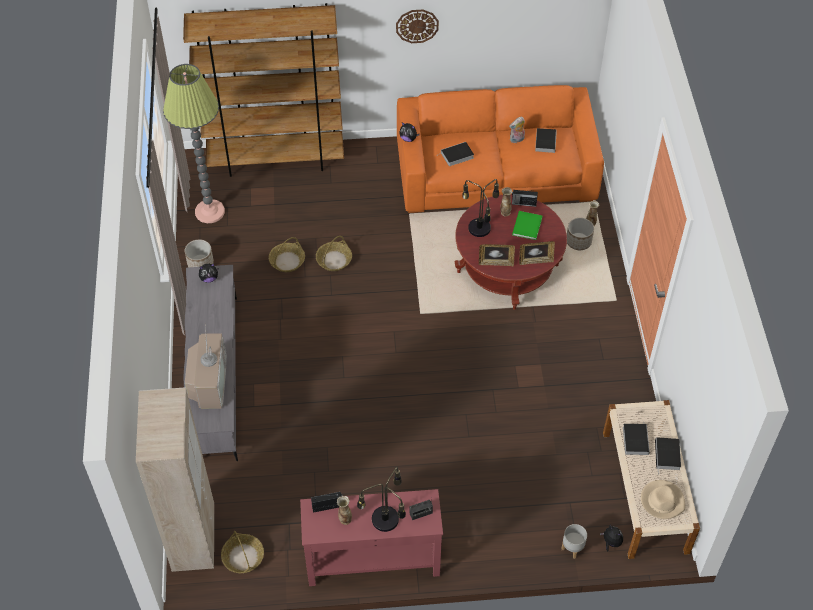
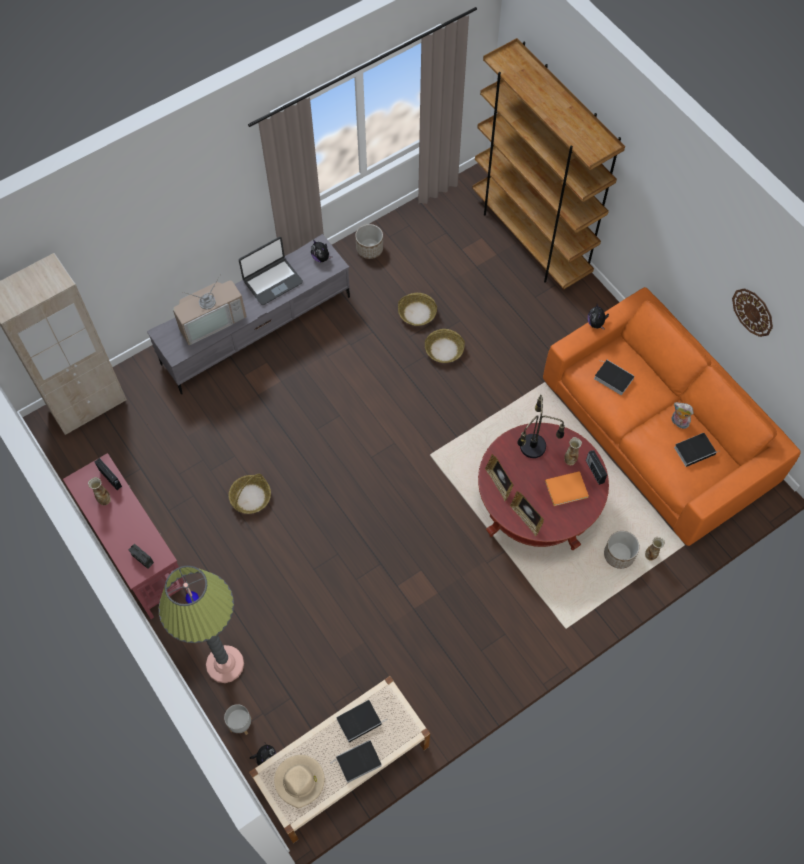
camera: 60 degrees right, 10 degrees up
(205, 321) = (272, 281): none -> laptop
(210, 212) = (431, 222): floor lamp -> floor lamp (225, 664)
(243, 557) = (90, 451): basket -> basket (250, 497)
(385, 520) = (120, 532): table lamp -> none
(417, 25) = (686, 236): wall clock -> wall clock (753, 312)
(526, 226) = (565, 488): green book -> orange book

